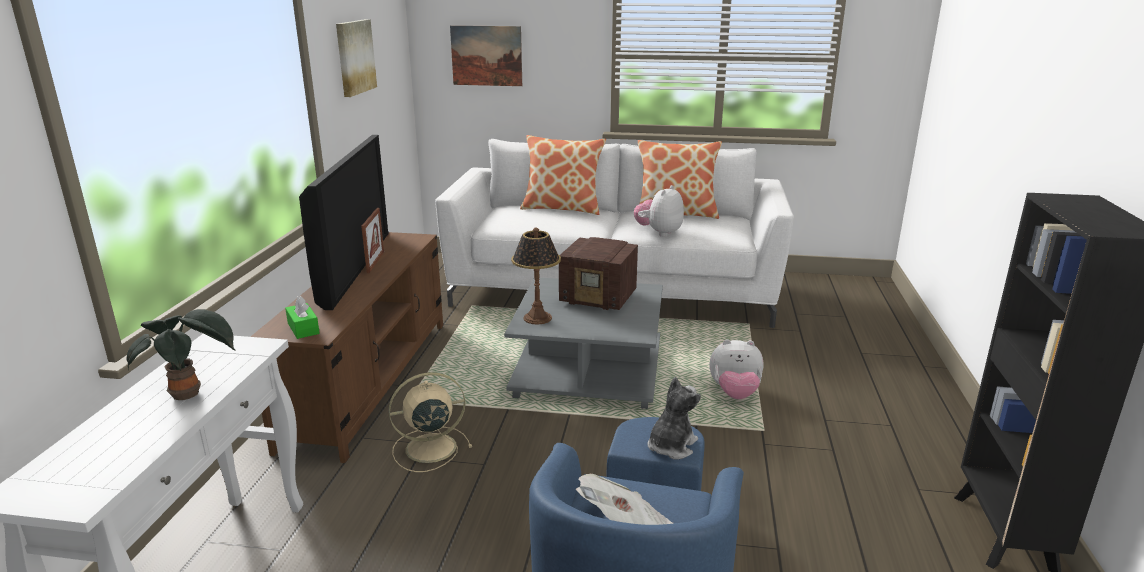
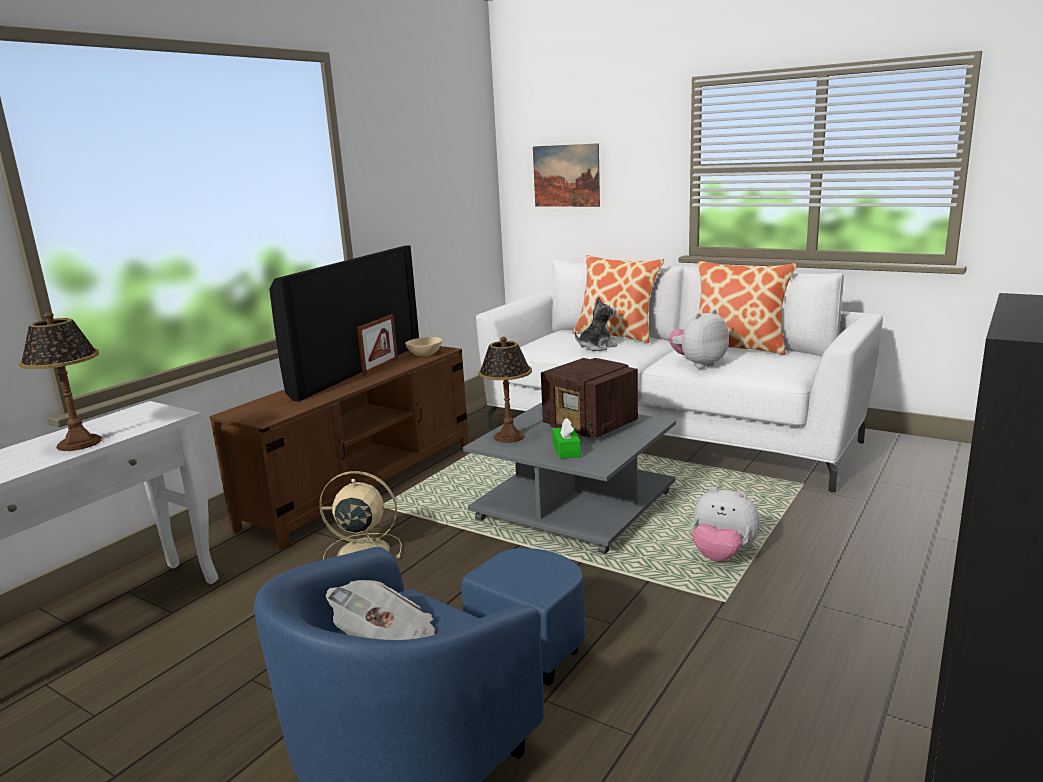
camera: 25 degrees right, 5 degrees down
(190, 394) = (79, 443): potted plant -> table lamp
(303, 328) = (259, 413): green tissue box -> green tissue box (566, 450)
(354, 57) = (411, 174): picture -> none
(406, 244) = (425, 354): none -> beige bowl
(671, 446) = (534, 582): plush toy -> plush toy (596, 347)

